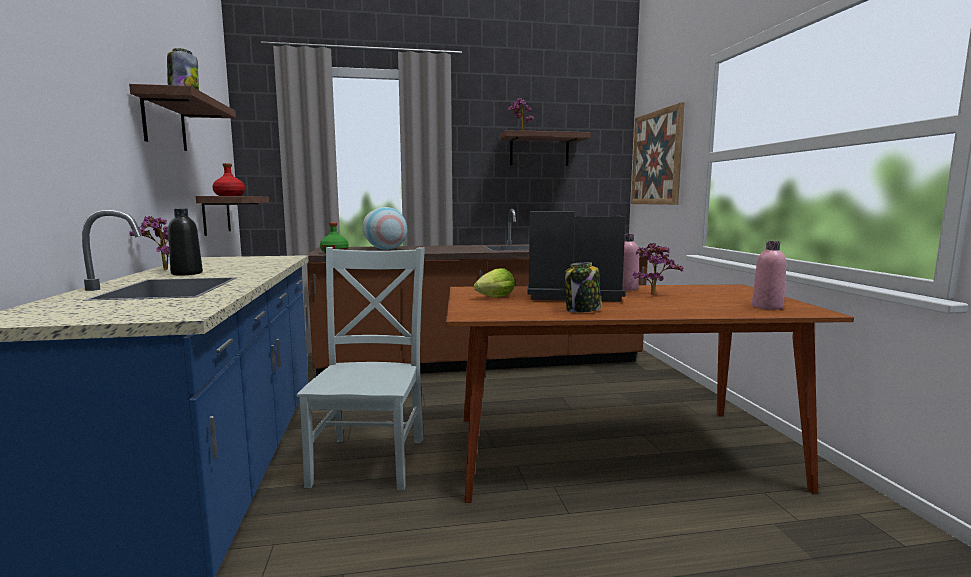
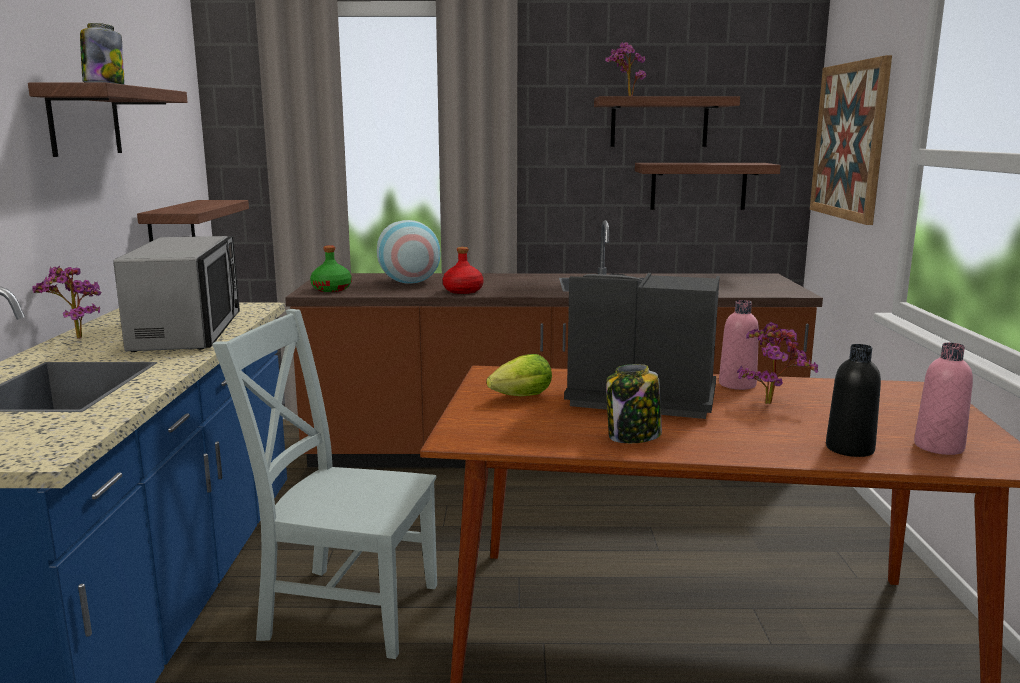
camera: 10 degrees right, 5 degrees up
(187, 273) = (100, 348): black bottle -> black bottle (849, 449)
(229, 195) = (185, 208): red bottle -> red bottle (462, 291)
(249, 266) = (188, 331): none -> microwave
(370, 458) = (344, 609): grey chair -> grey chair turned 90 degrees counterclockwise
(564, 190) = (698, 186): none -> shelf

